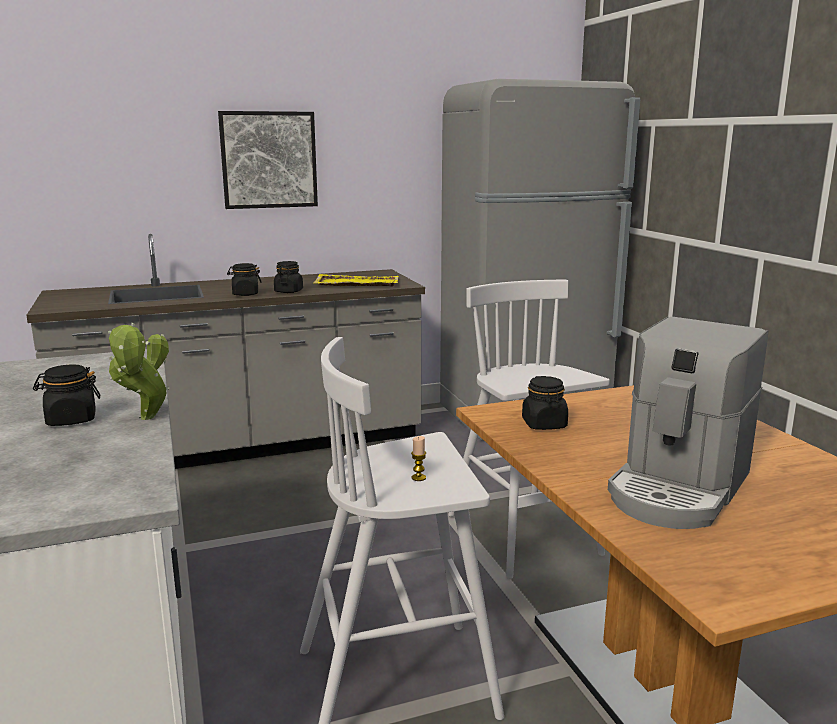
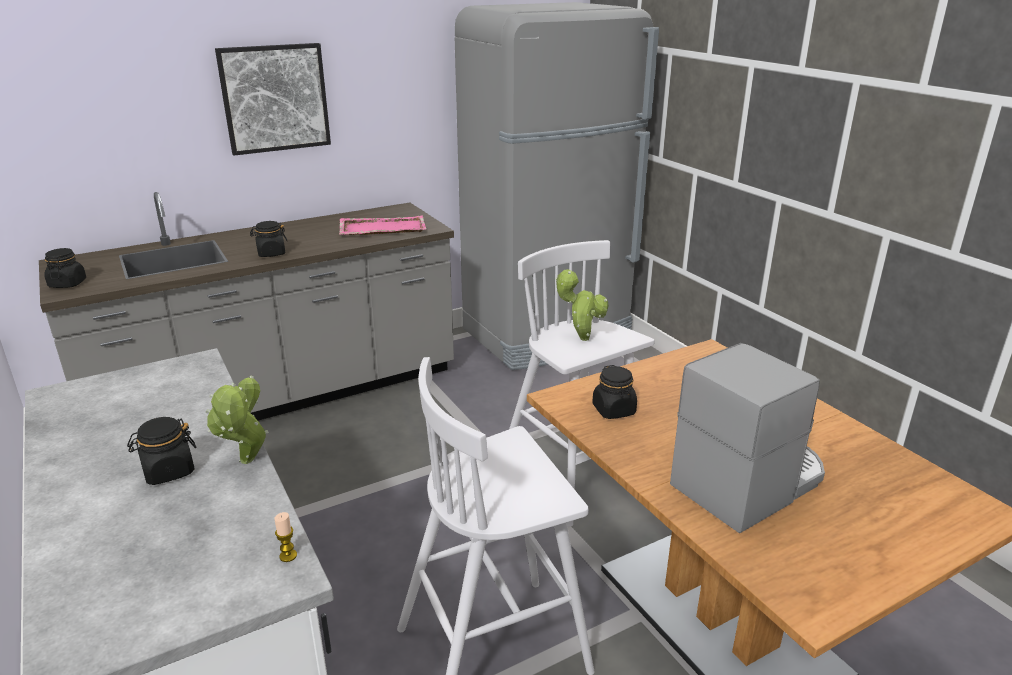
camera: 10 degrees left, 10 degrees up
(288, 291) = (316, 246): black jar -> black jar (67, 284)
(356, 283) = (381, 228): yellow tray -> pink tray
(418, 478) = (517, 489): candle -> candle (288, 556)
(531, 374) = (581, 338): none -> potted plant
(678, 489) = (749, 482): coffee machine -> coffee machine turned 150 degrees counterclockwise

